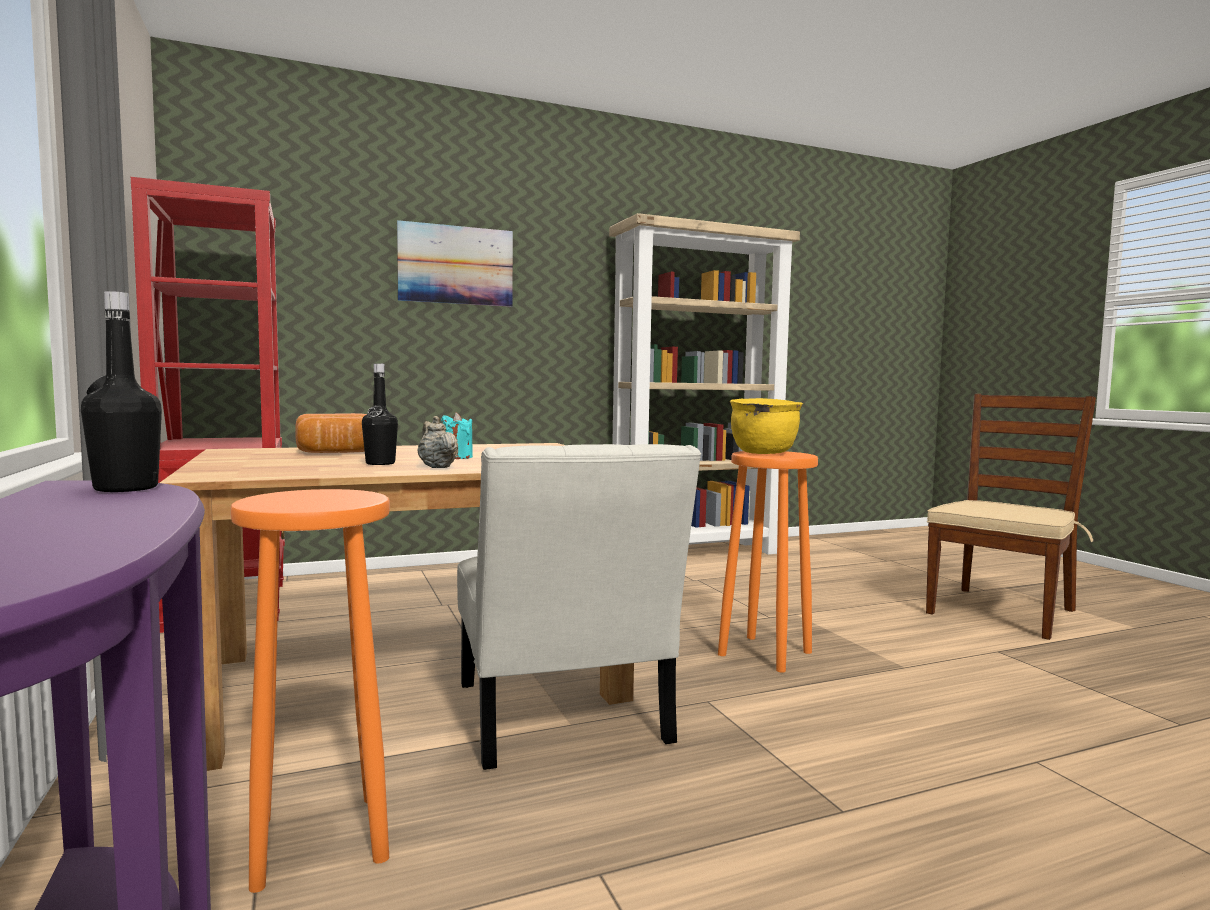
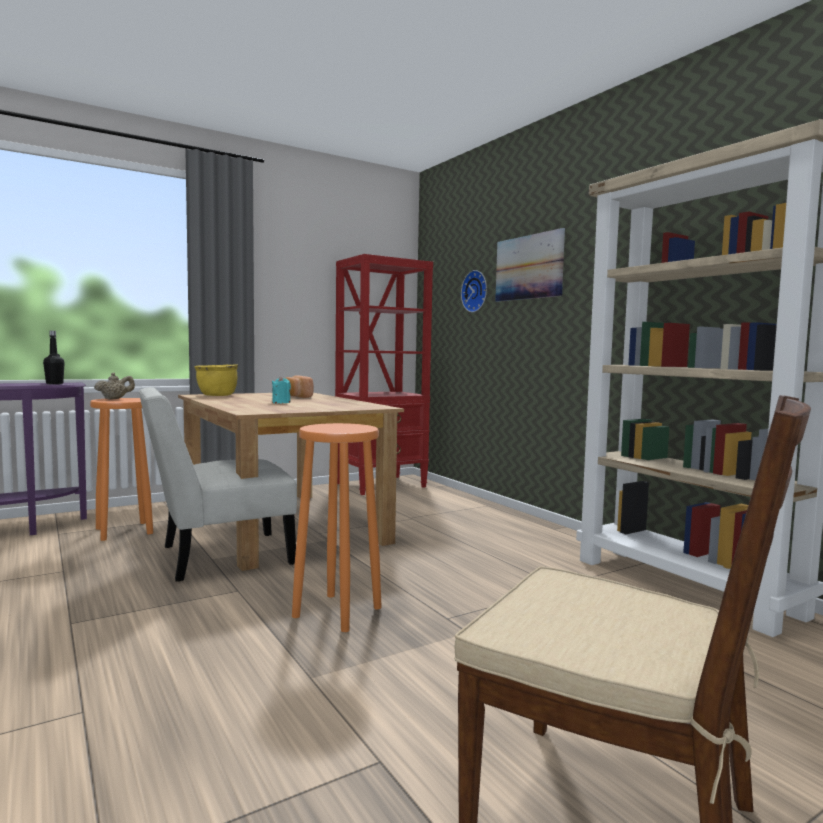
camera: 80 degrees right, 0 degrees up
(349, 280) = (476, 291): none -> wall clock
(380, 463) = (246, 399): black bottle -> none
(437, 467) = (232, 402): beige teapot -> beige teapot (115, 399)
(764, 453) = (341, 426): yellow cooking pot -> yellow cooking pot (217, 396)

